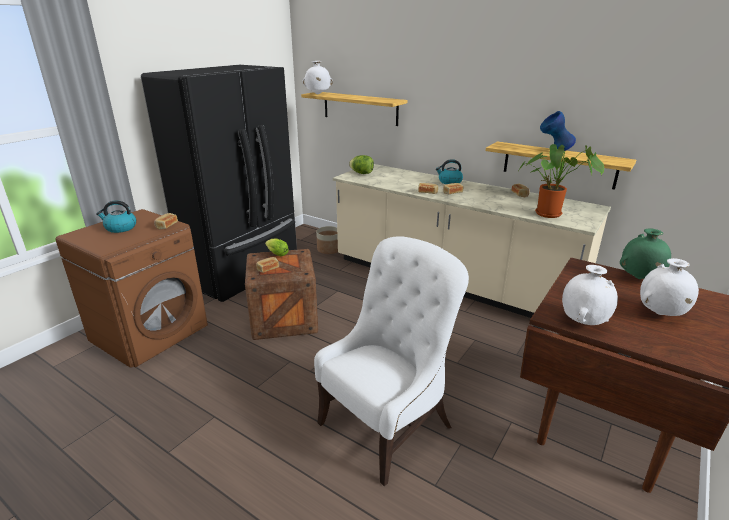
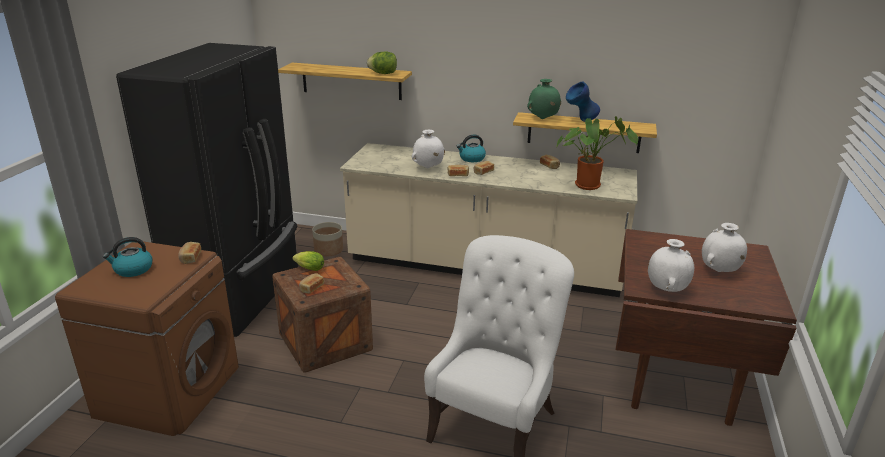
camera: 20 degrees left, 0 degrees up
(317, 94) = (299, 68): white vase -> white vase (428, 168)
(362, 173) = (369, 158): lettuce -> lettuce (383, 73)
(639, 278) = (689, 241): green vase -> green vase (542, 119)

